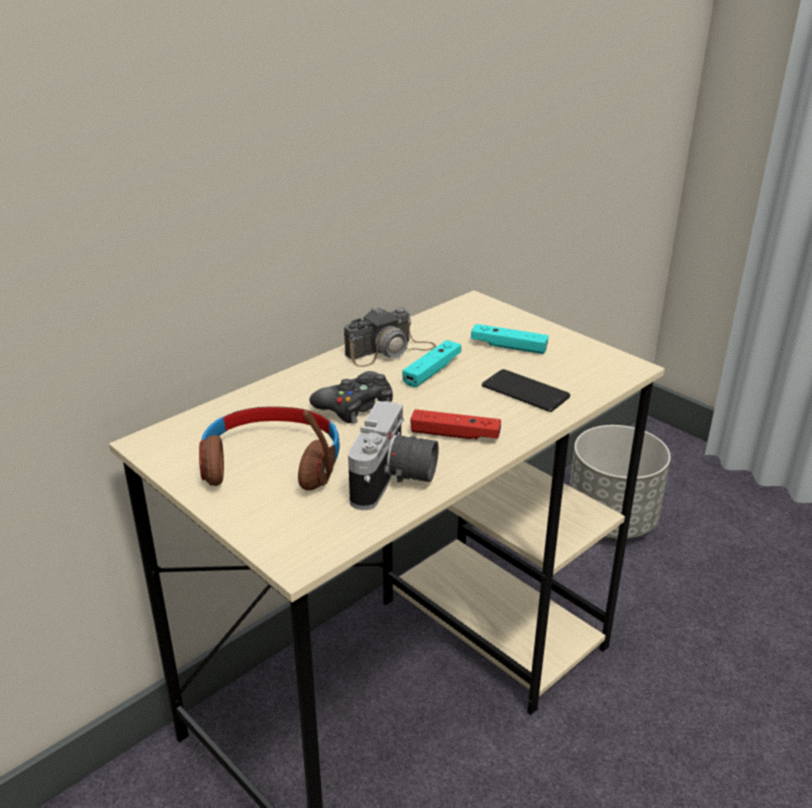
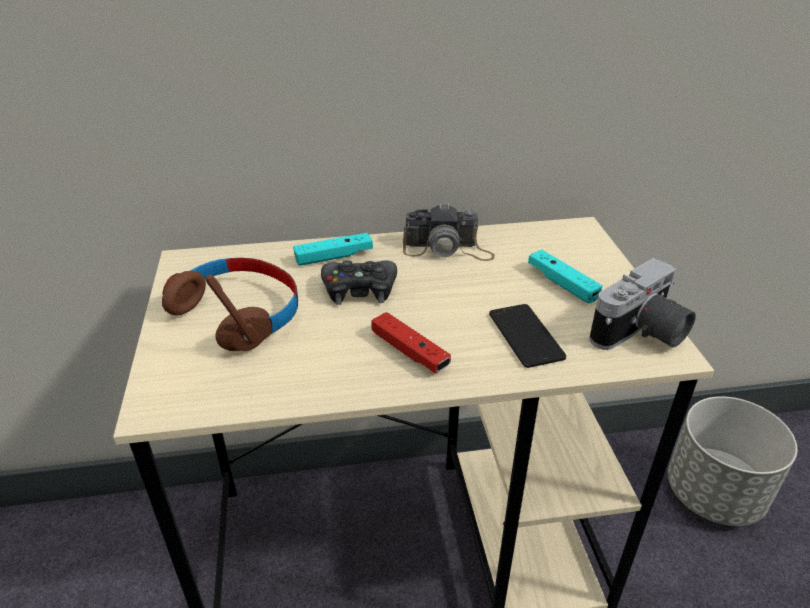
camera: 35 degrees right, 5 degrees up
(395, 481) = (307, 374): camera -> camera (641, 335)
(432, 371) = (462, 281): turquoise game controller -> turquoise game controller (334, 257)

